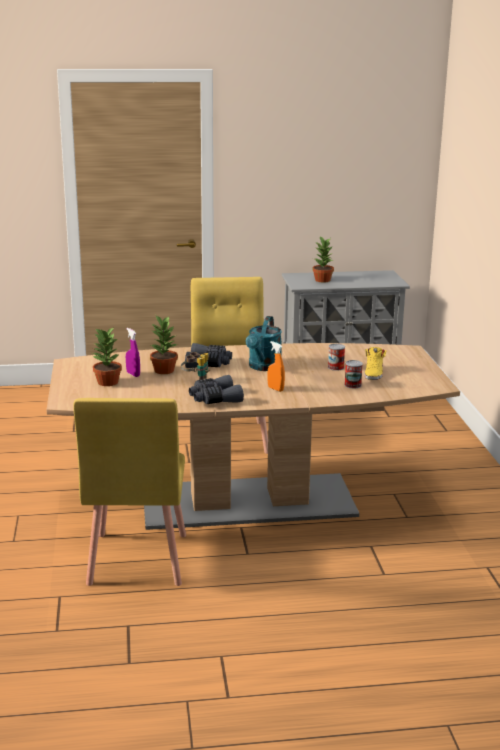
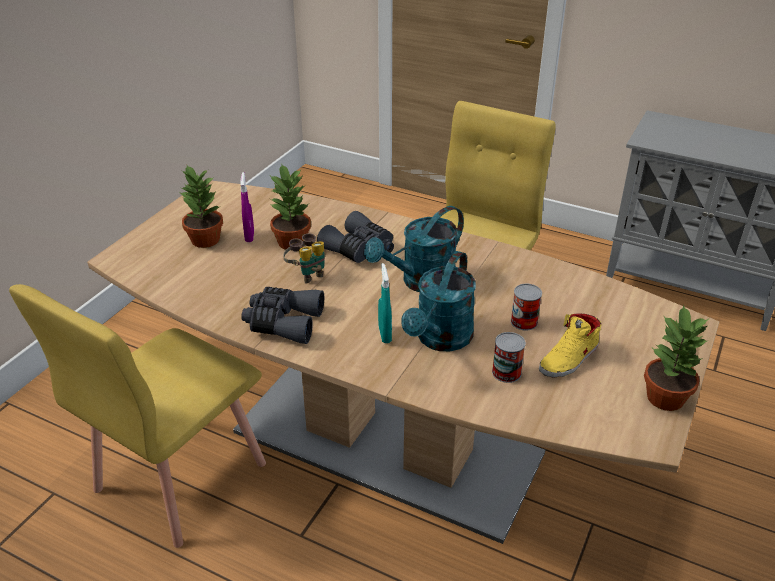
camera: 35 degrees right, 15 degrees up
(275, 389) = (385, 334): orange spray bottle -> turquoise spray bottle
(306, 383) = (440, 340): none -> turquoise watering can
(322, 280) = (693, 137): potted plant -> potted plant (666, 397)

